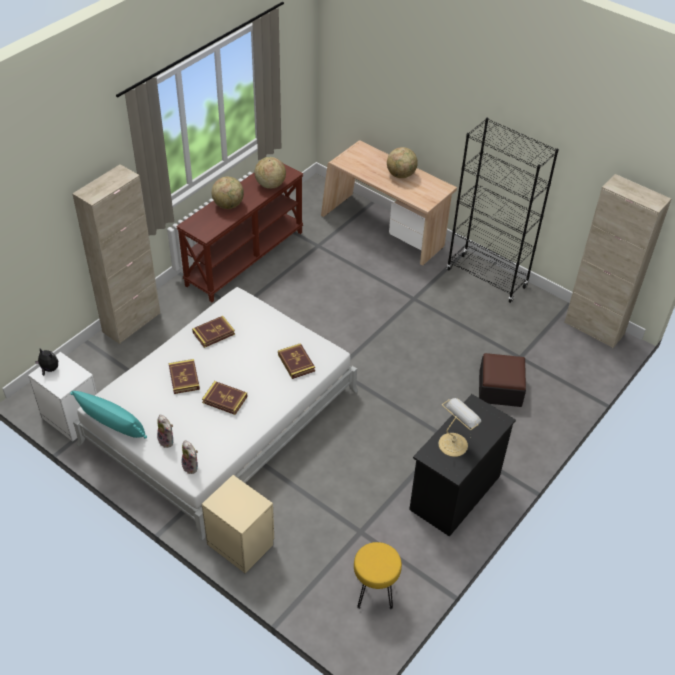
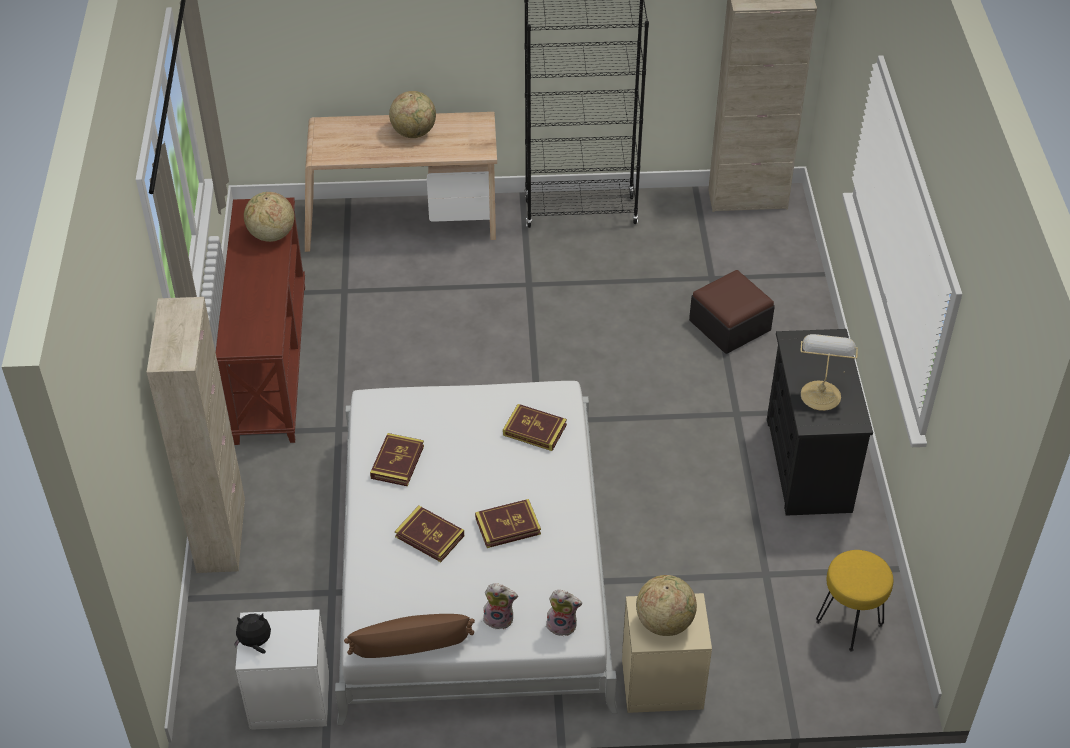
camera: 40 degrees left, 0 degrees up
(112, 423) = (411, 648): turquoise pillow -> brown pillow
(228, 205) = (250, 291): globe -> globe (664, 622)

